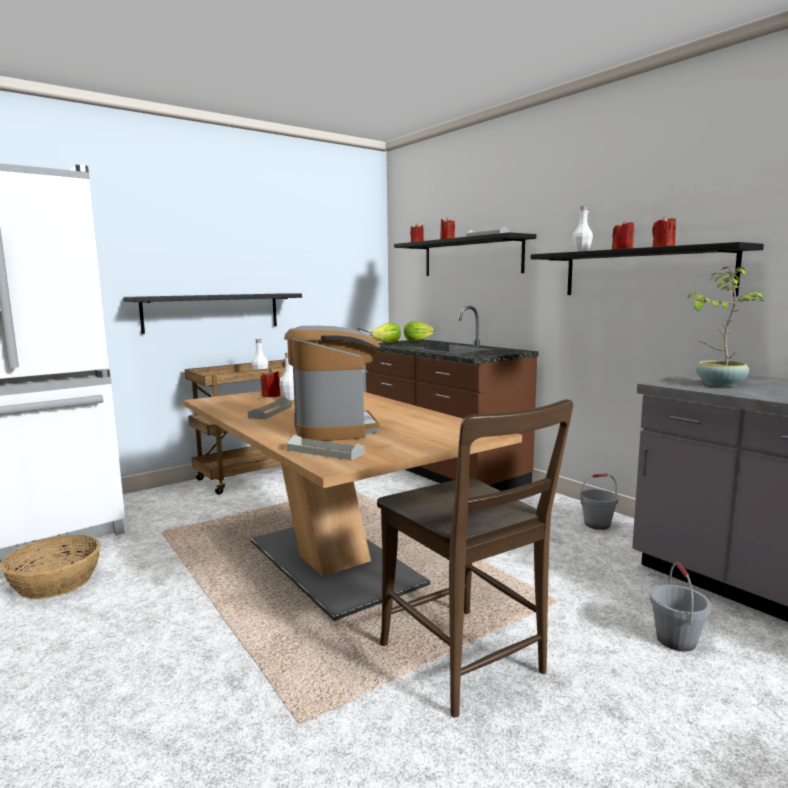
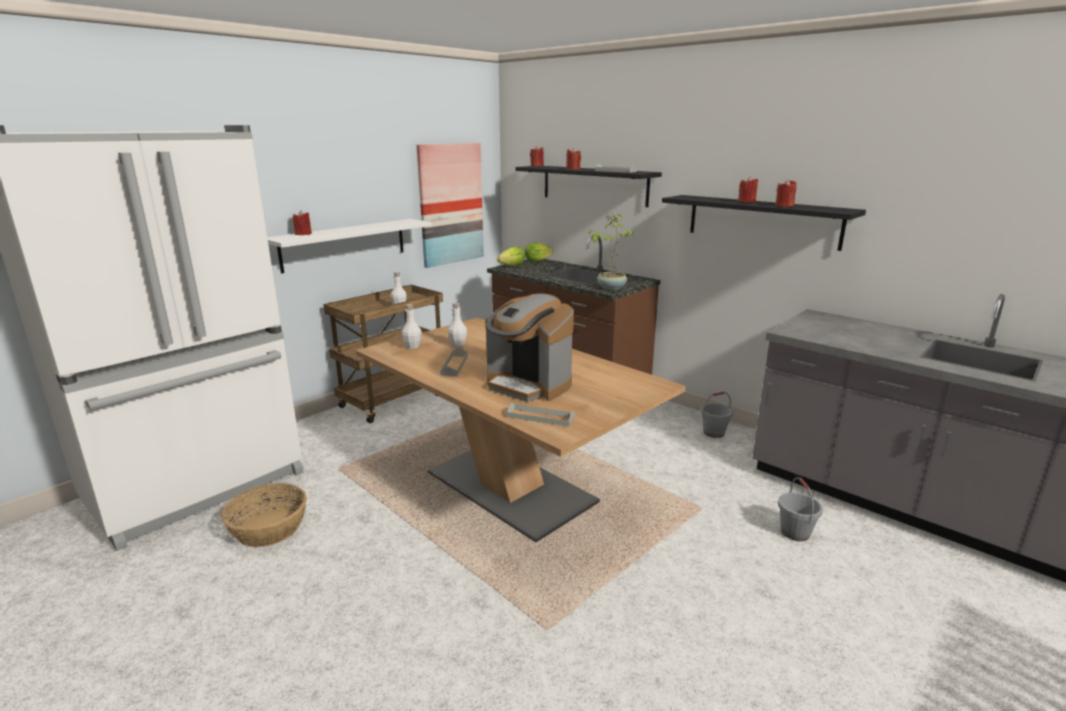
camera: 10 degrees left, 10 degrees up
(212, 312) = (344, 244): black shelf -> white shelf
(271, 396) = (436, 340): red candle -> red candle (303, 234)
(331, 283) = (450, 204): none -> picture
(336, 428) = (528, 385): coffee machine -> coffee machine turned 150 degrees clockwise
(466, 663) = (651, 567): brown chair -> none
(581, 252) = (708, 198): white bottle -> white bottle (412, 346)
(719, 384) = (828, 331): potted plant -> potted plant (611, 288)

